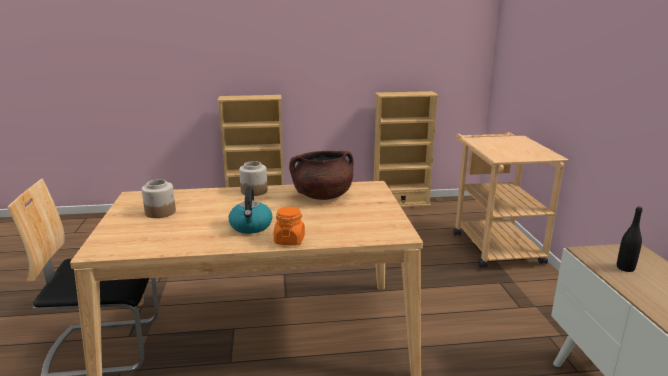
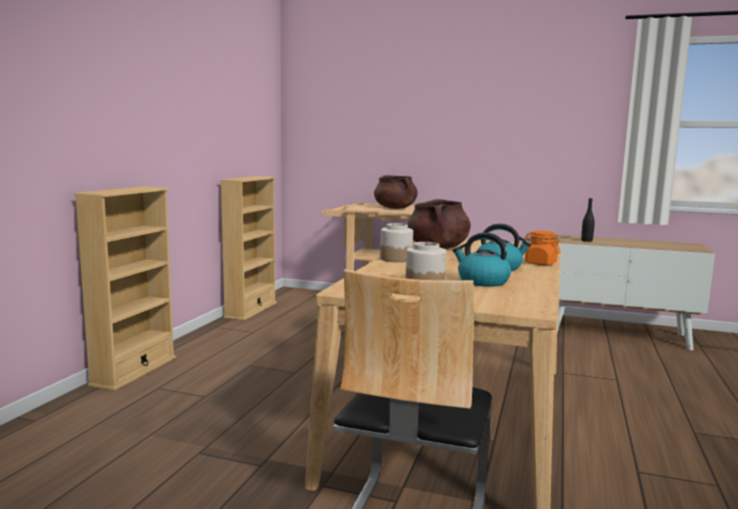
camera: 65 degrees left, 10 degrees down
(187, 227) = (482, 281): none -> kettle
(503, 149) = (395, 208): none -> brown cooking pot

